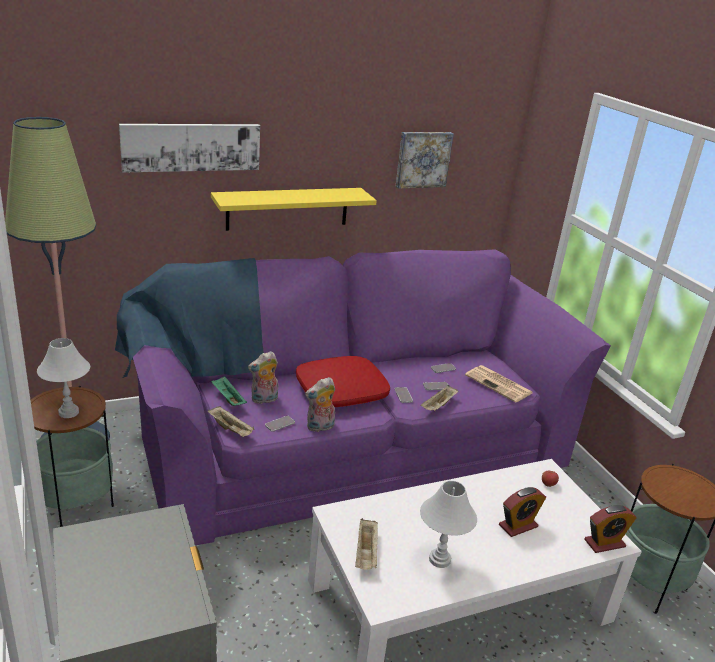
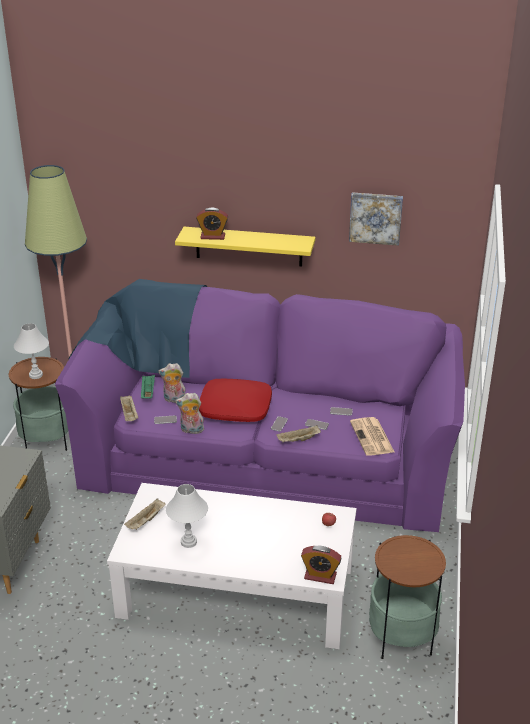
camera: 35 degrees right, 5 degrees up
(191, 147) = (167, 190): picture -> none
(518, 526) = (268, 542): alarm clock -> alarm clock (212, 236)

